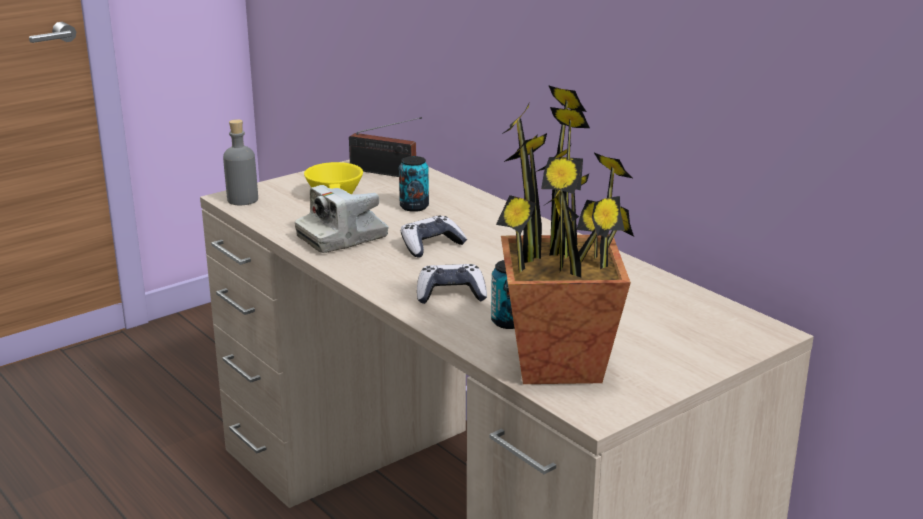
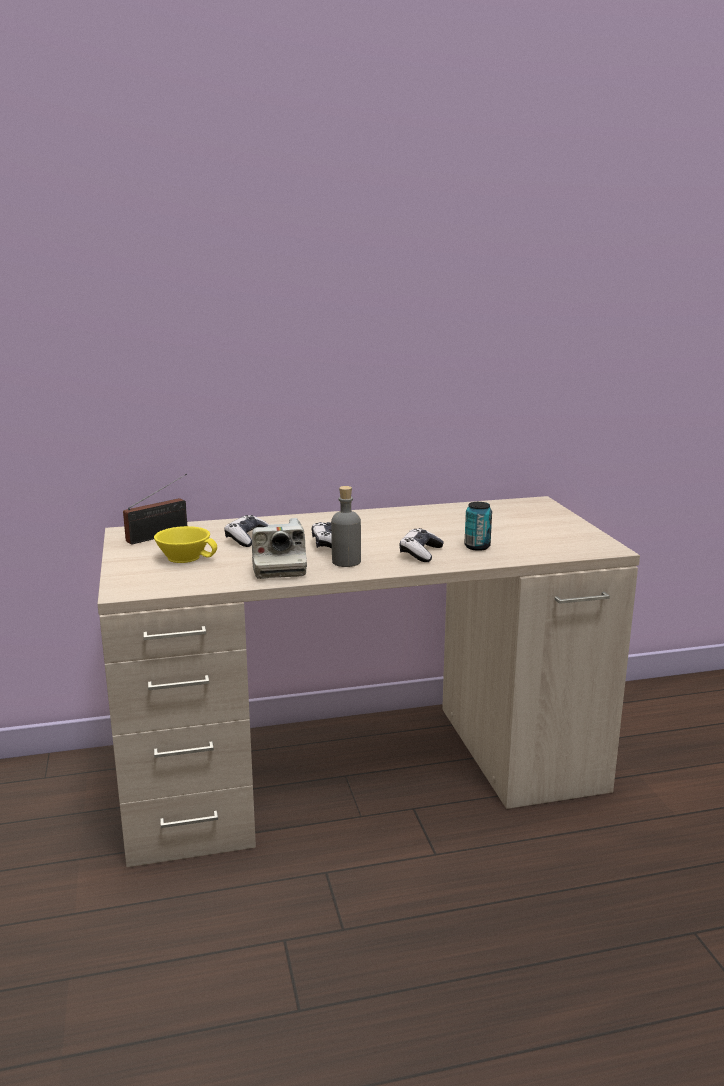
camera: 65 degrees left, 5 degrees down
(242, 200) = (138, 588): grey bottle -> grey bottle (346, 562)
(414, 207) = (248, 538): can -> game controller
(560, 364) = (544, 545): potted plant -> none

